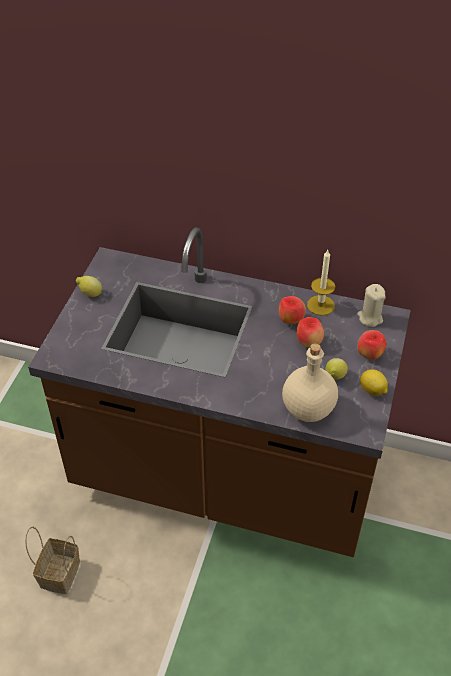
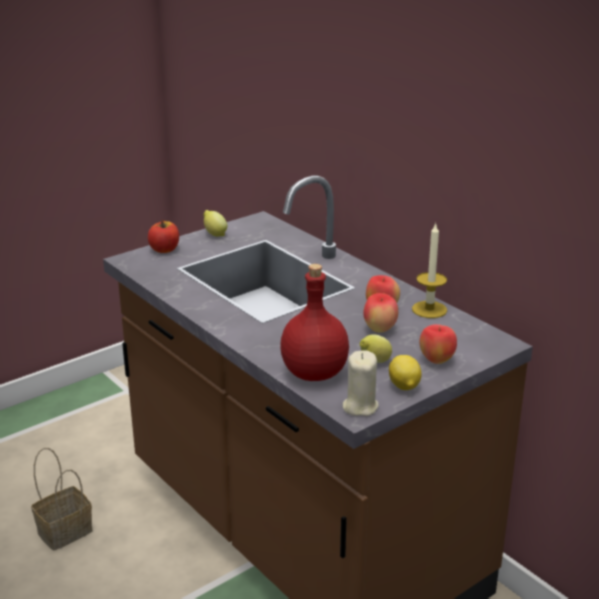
camera: 35 degrees right, 20 degrees down
(68, 331) = (164, 249): none -> apple
(307, 408) = (314, 372): beige bottle -> red bottle
(370, 318) = (474, 335): beige candle -> beige candle (360, 406)

